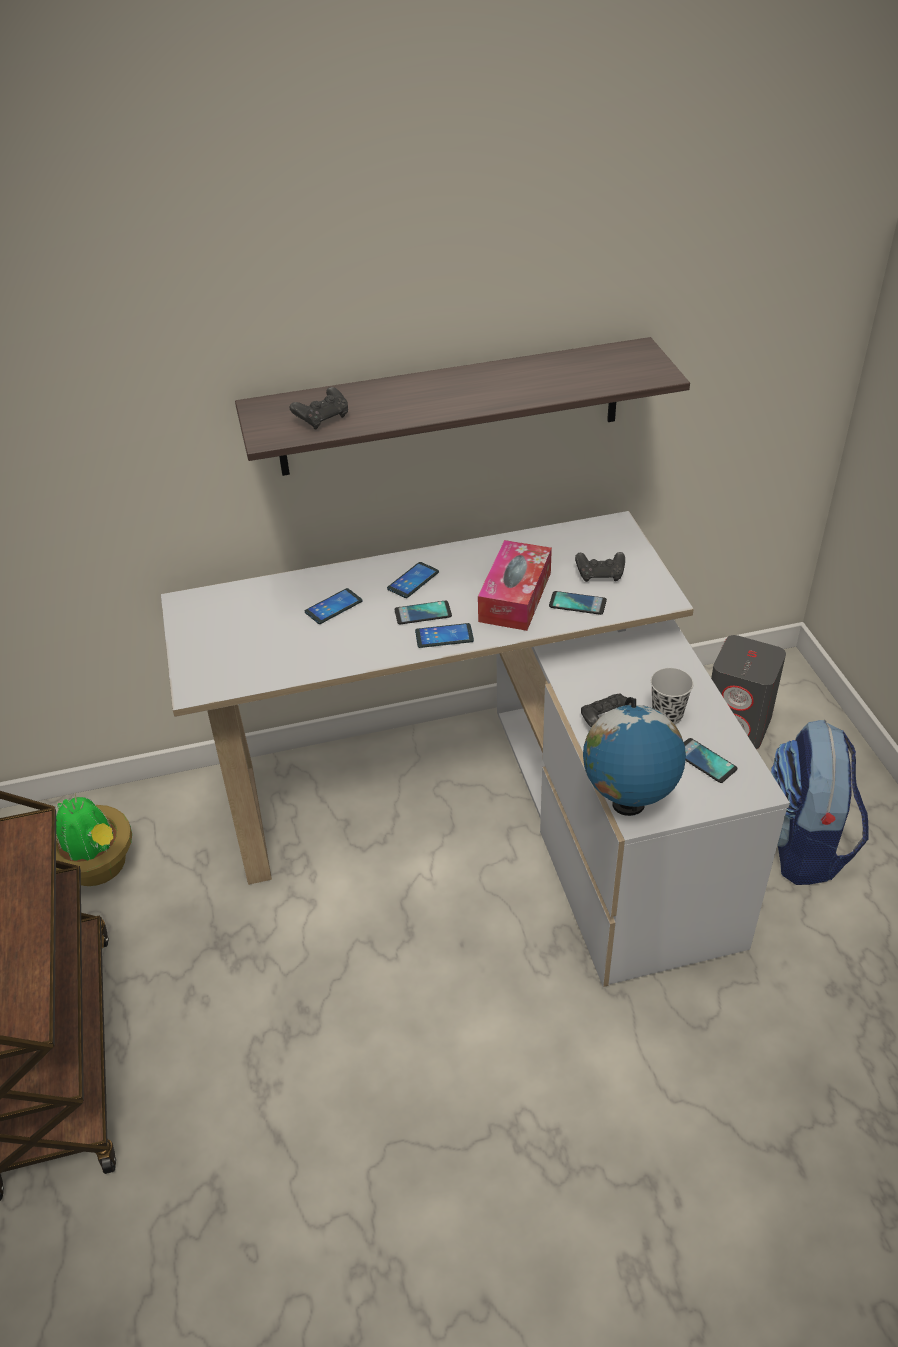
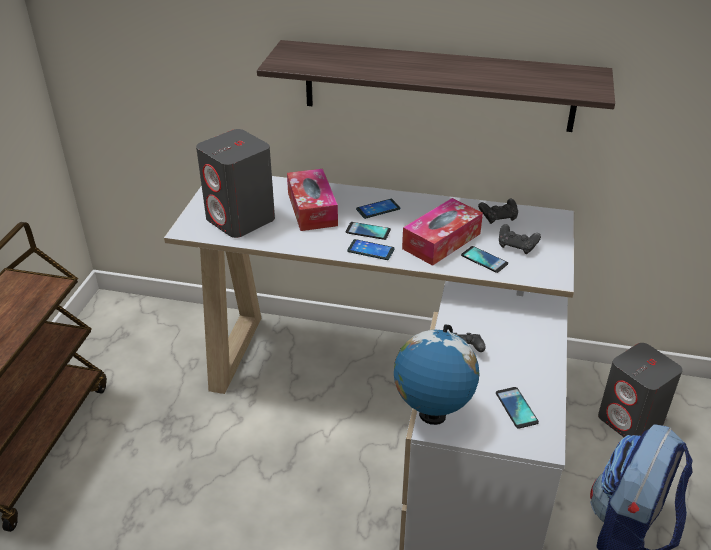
camera: 25 degrees right, 5 degrees down
(98, 866) = (130, 344): potted plant -> none
(255, 651) = (241, 219): none -> grey speaker
(322, 419) = (323, 62): black game controller -> black game controller (498, 218)
(333, 607) = (312, 209): phone -> tissue box
(667, 715) = (510, 365): black cup -> none

